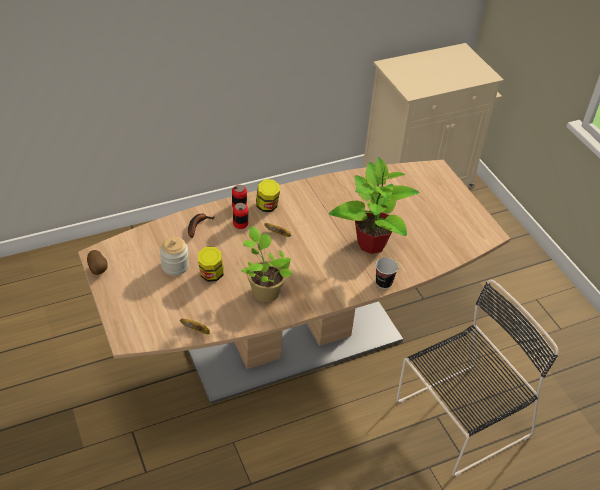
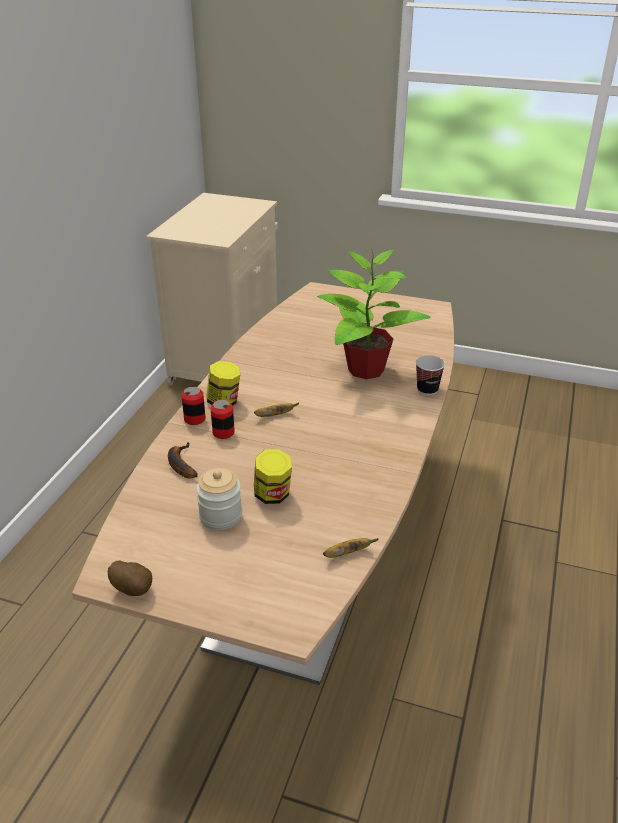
camera: 45 degrees left, 10 degrees down
(264, 291) = (347, 469): potted plant -> none
(459, 420) = (520, 508): black chair -> none

